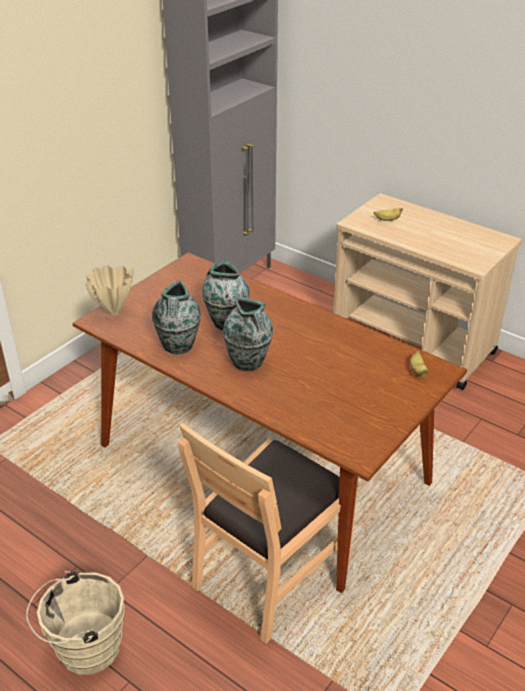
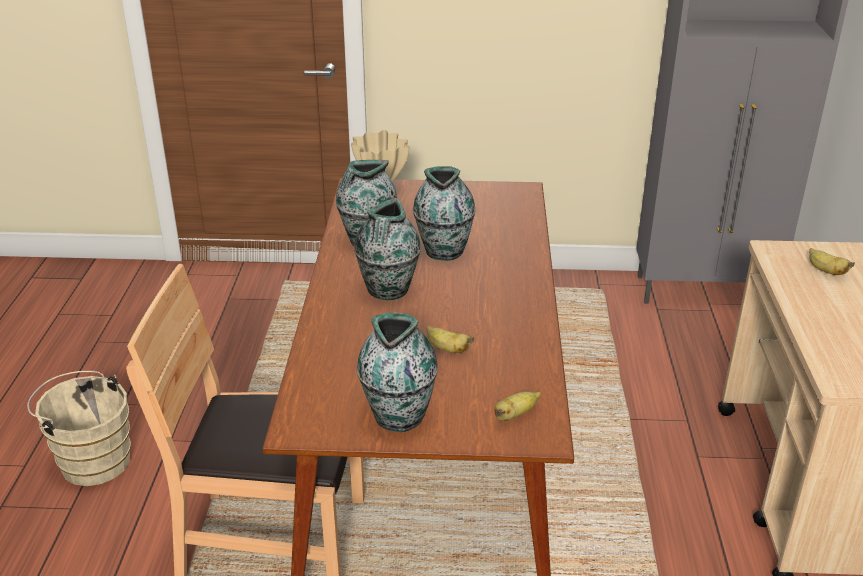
camera: 55 degrees right, 5 degrees down
(335, 367) = (447, 349): none -> banana
(382, 411) = (399, 415): none -> vase

